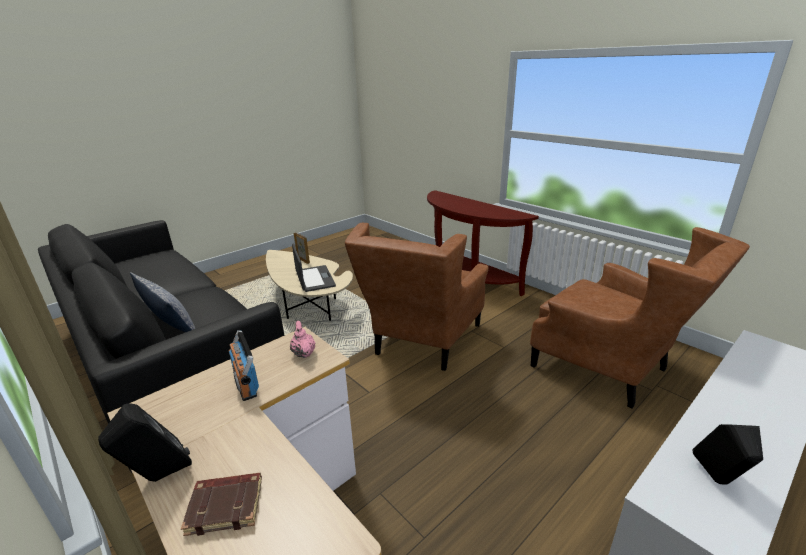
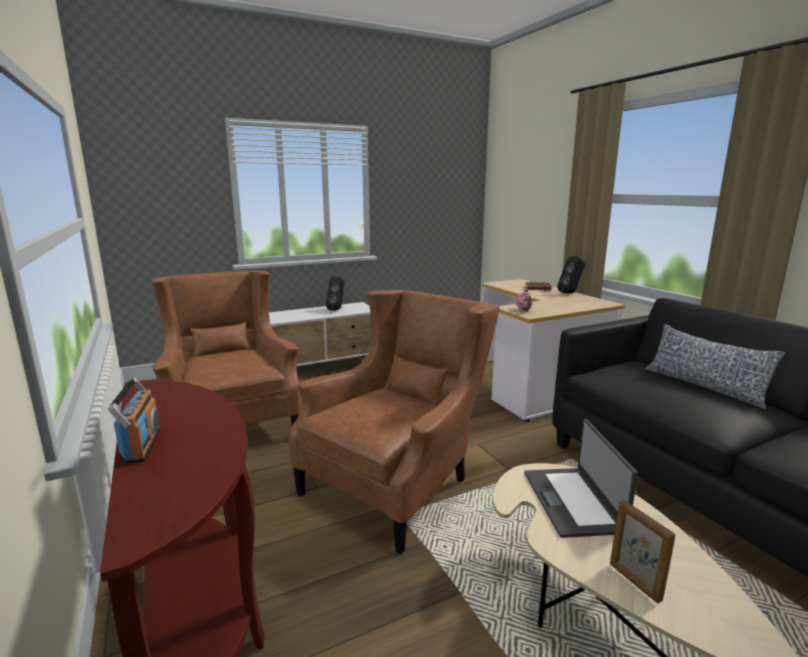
camera: 165 degrees left, 10 degrees down
(246, 383) = (554, 305): radio -> radio (142, 445)

